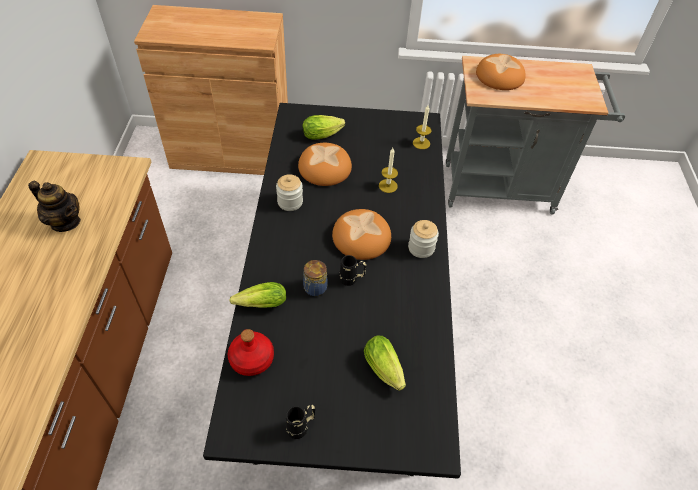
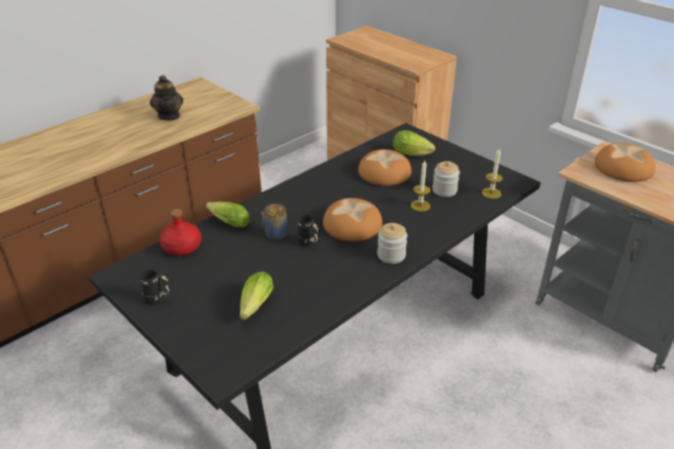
camera: 45 degrees right, 15 degrees down
(290, 202) = (329, 180): jar -> jar (444, 190)

